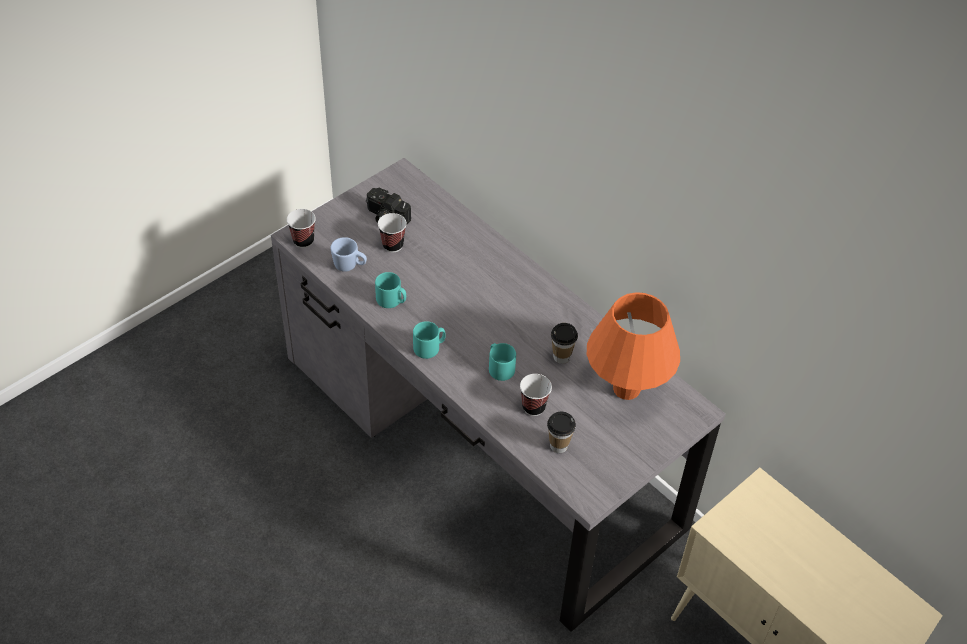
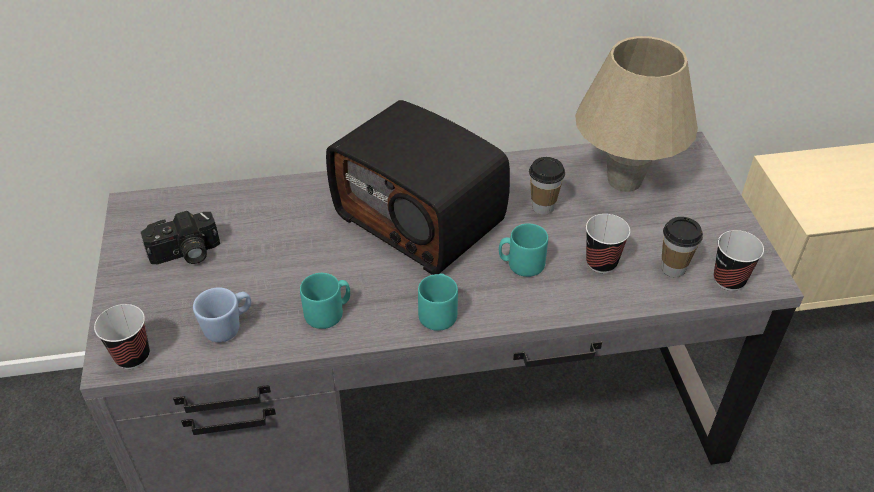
camera: 55 degrees left, 5 degrees down
(393, 245) = (238, 268): cup -> cup (729, 280)
(500, 303) = (421, 218): none -> radio
(626, 389) = (624, 180): orange table lamp -> beige table lamp

